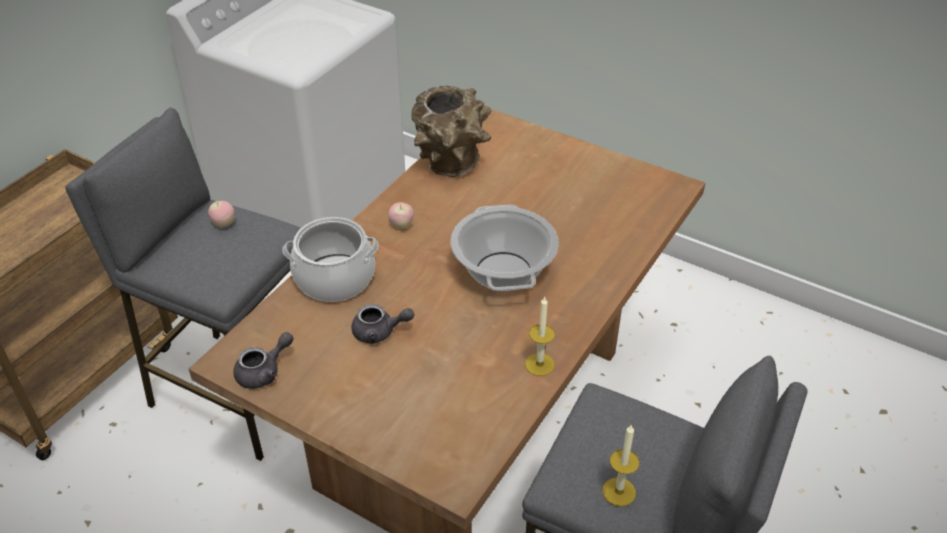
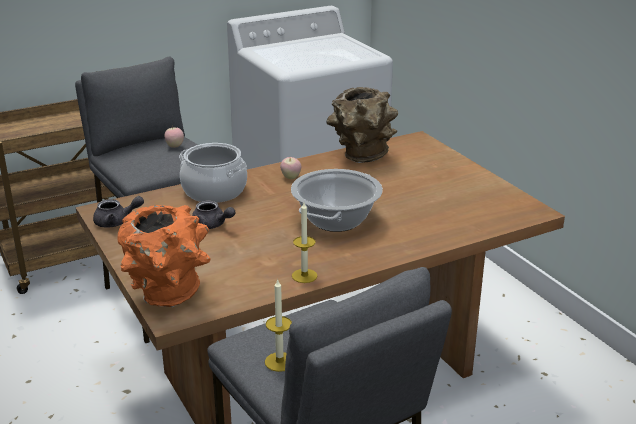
camera: 30 degrees right, 15 degrees down
(428, 458) = (168, 297): none -> orange vase

